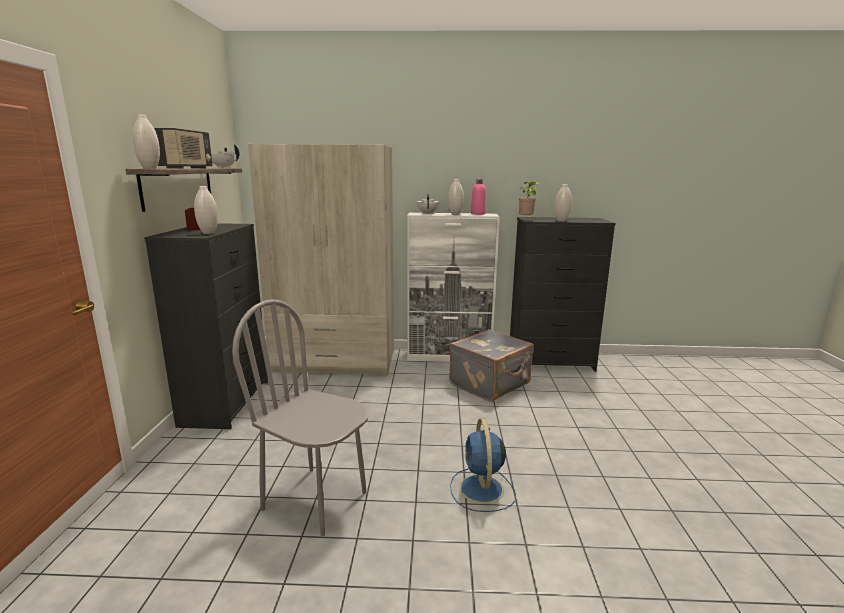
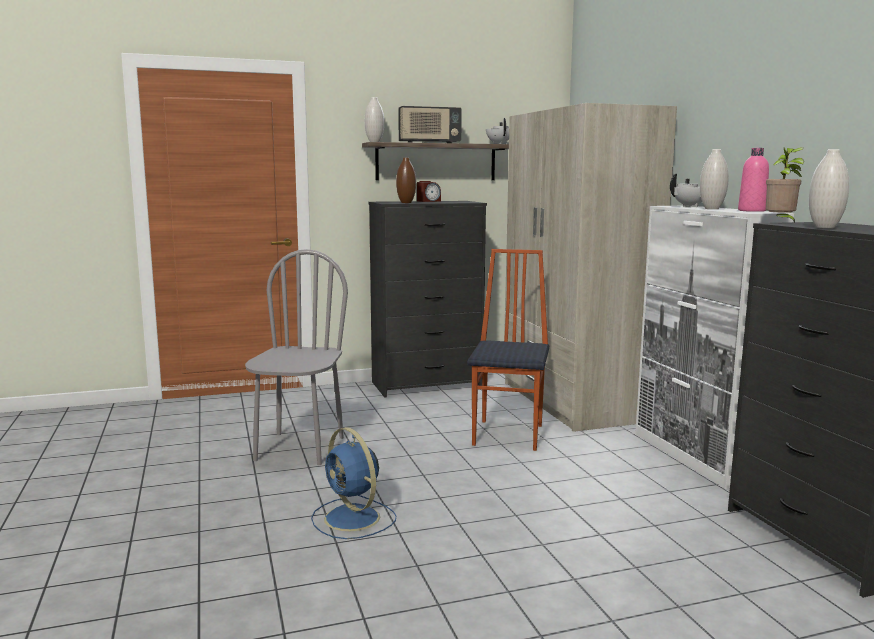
camera: 70 degrees right, 5 degrees down
(208, 233) = (406, 202): white vase -> brown vase
(374, 396) = (509, 435): none -> chair
(481, 490) = (353, 519): blue fan -> blue fan turned 105 degrees counterclockwise
(491, 384) = (638, 497): grey suitcase -> none

